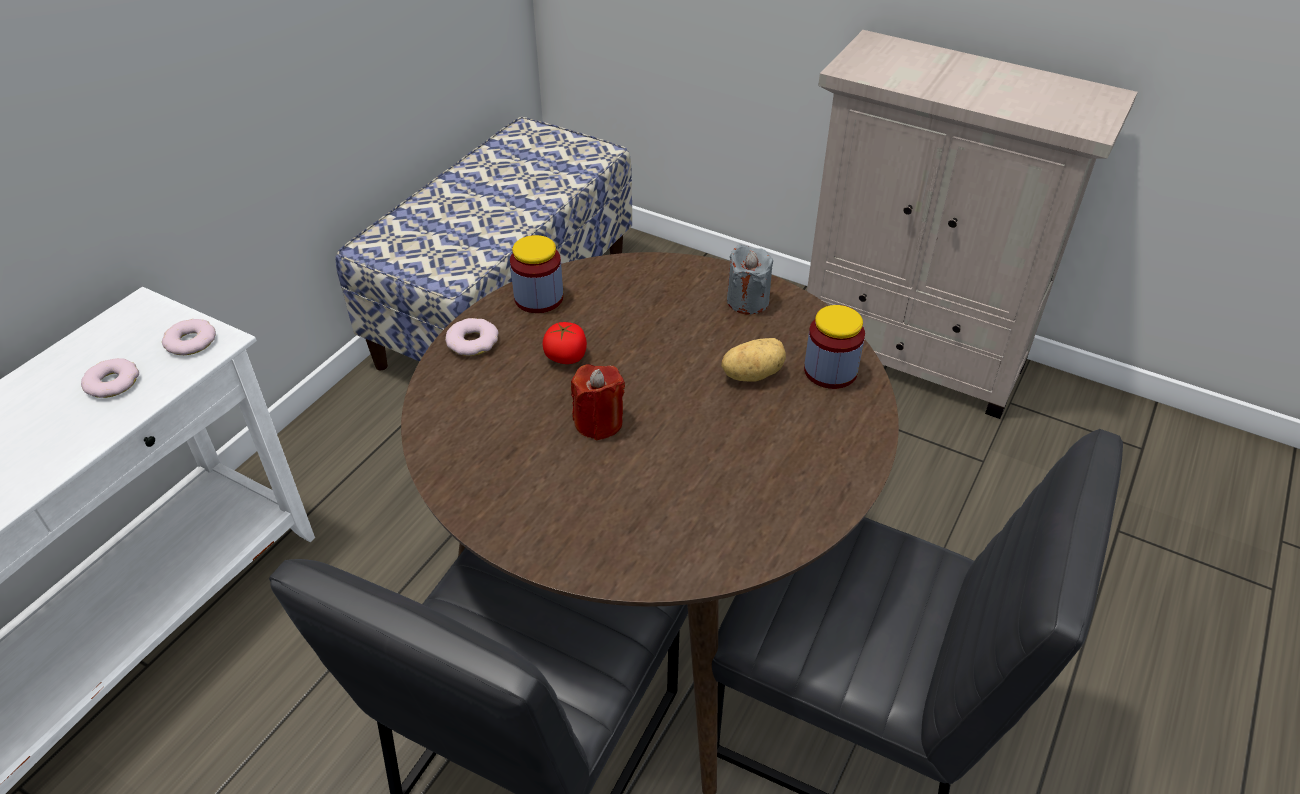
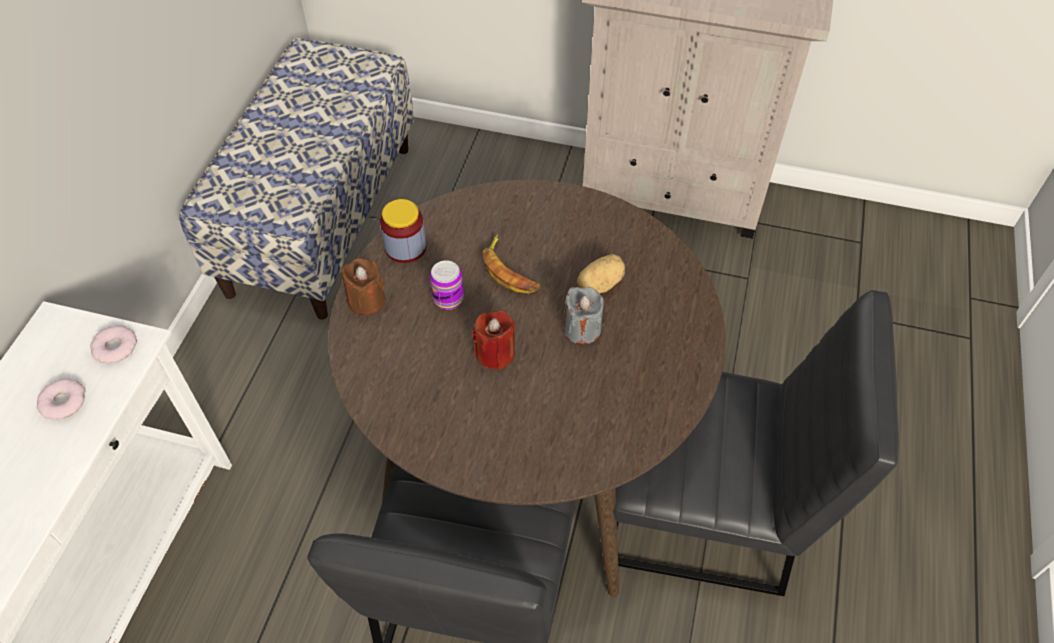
camera: 15 degrees left, 10 degrees up
(472, 341) = (366, 300): donut -> brown candle
(566, 357) = (448, 299): tomato -> can
(649, 341) = (510, 270): none -> banana
(747, 301) = (575, 216): grey candle -> grey candle (582, 329)
(830, 371) = (657, 269): jar -> none

